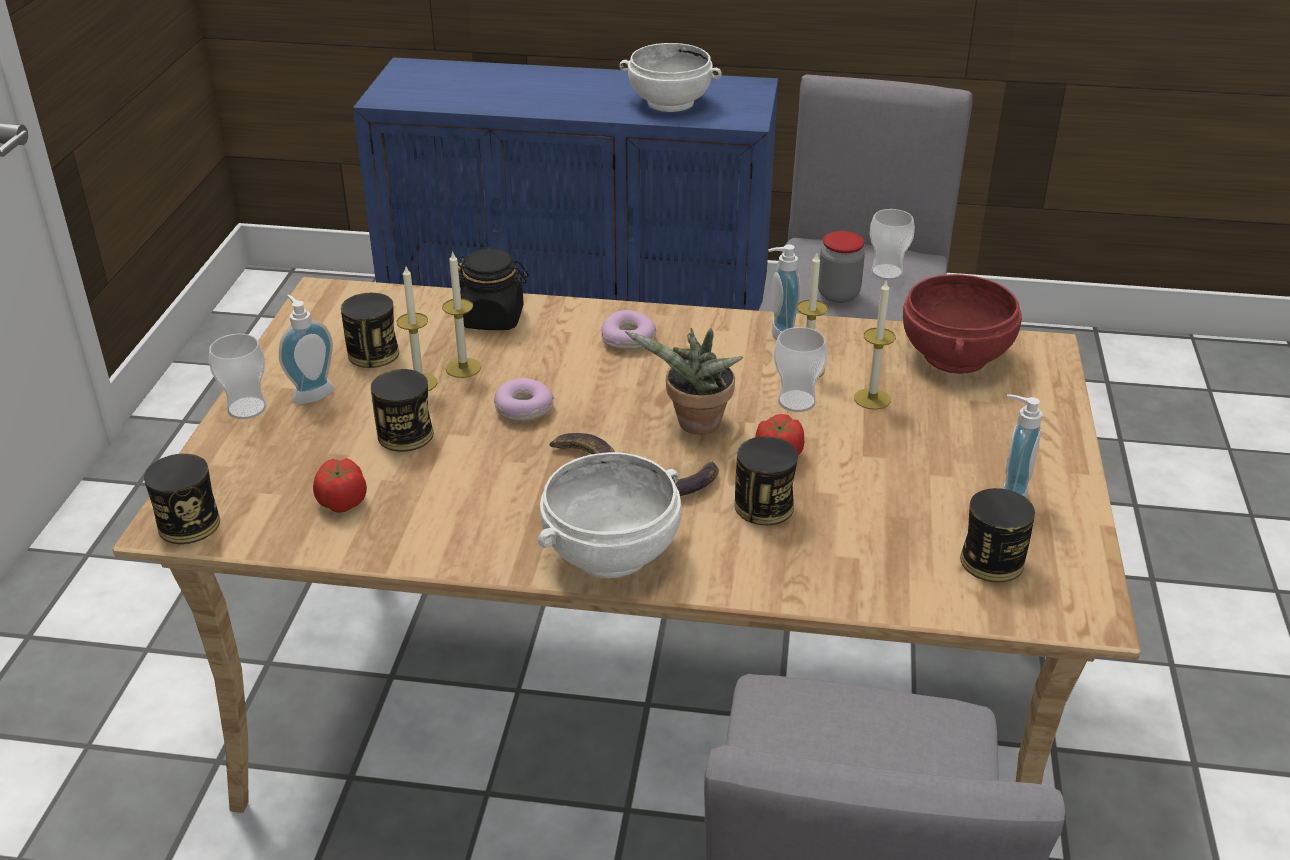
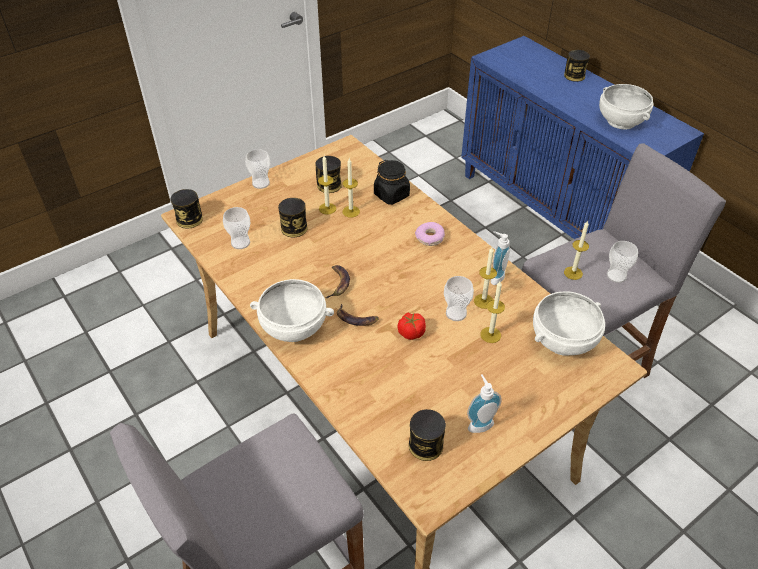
camera: 45 degrees right, 10 degrees up
(311, 393) = (288, 190): soap dispenser -> none
(342, 502) = (240, 243): tomato -> cup
(523, 409) = (347, 244): donut -> none
(694, 426) = (398, 296): potted plant -> none
(764, 506) = (373, 350): can -> can (574, 76)
(838, 294) = (573, 273): jar -> candle
(957, 356) = (563, 341): red bowl -> white bowl

